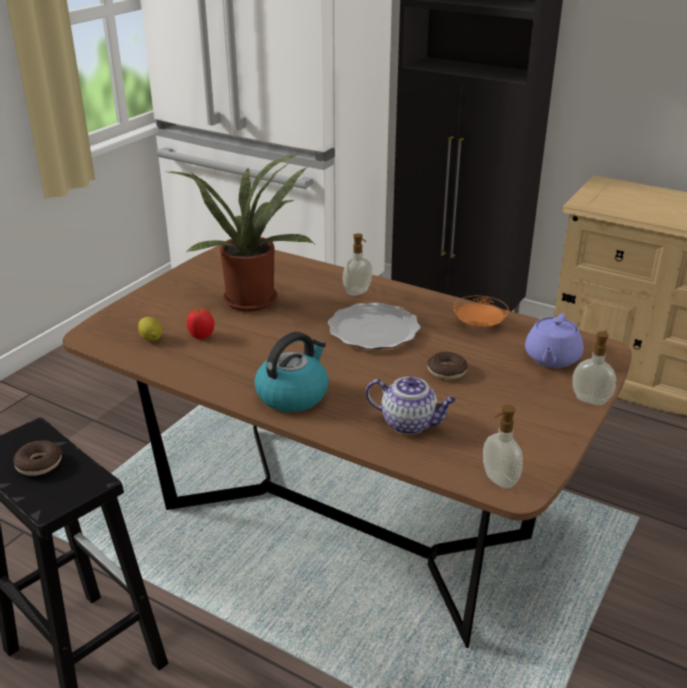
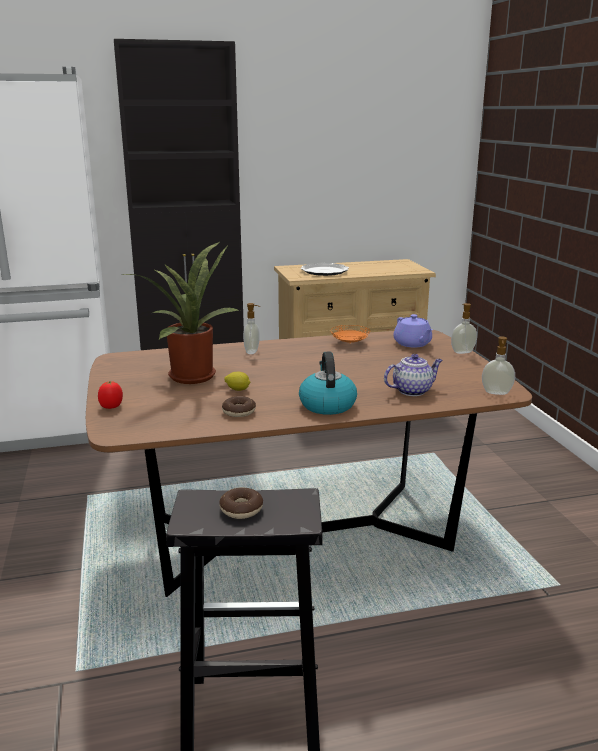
camera: 45 degrees left, 10 degrees down
(151, 338) = (168, 417): lemon -> lemon (238, 390)
(201, 336) = (202, 403): tomato -> tomato (111, 406)
(373, 330) = (301, 363): plate -> plate (324, 271)
(446, 371) = (379, 365): donut -> donut (239, 412)

